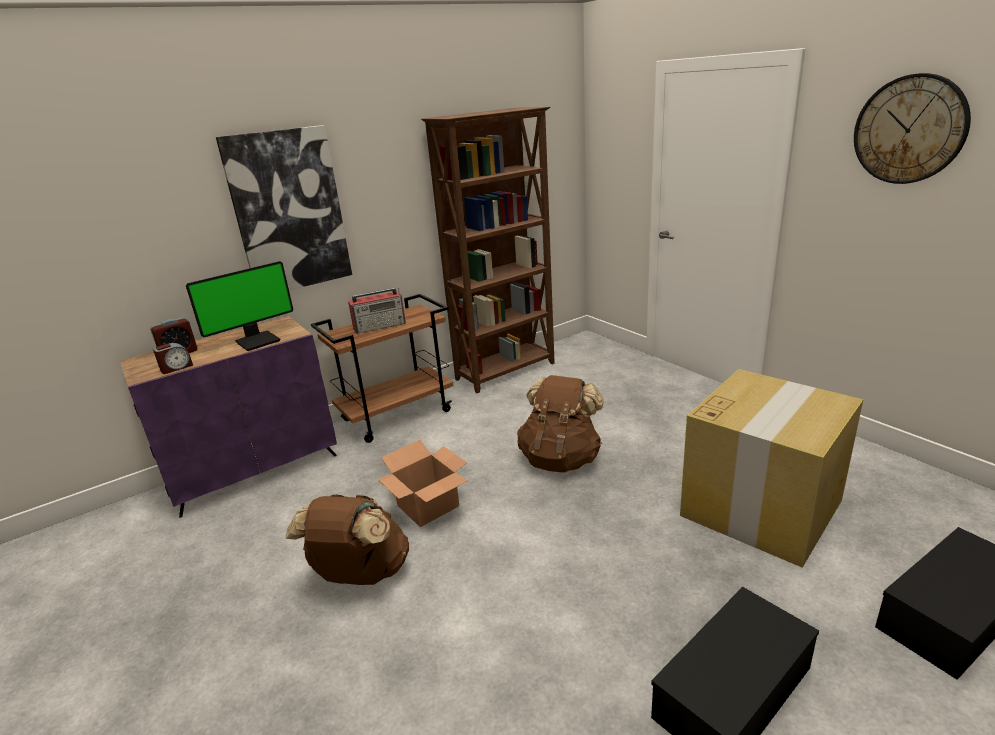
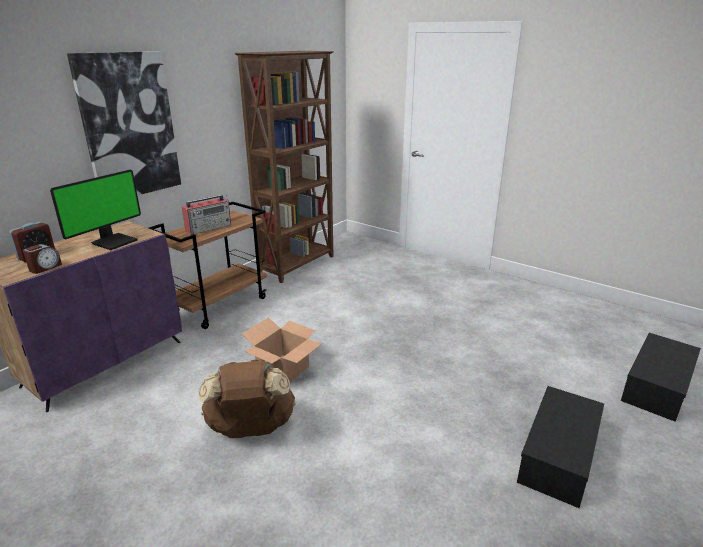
camera: 20 degrees left, 0 degrees up
(560, 459) = (372, 324): brown backpack -> none
(761, 507) = (523, 339): cardboard box -> none
(909, 130) = (594, 79): wall clock -> none

